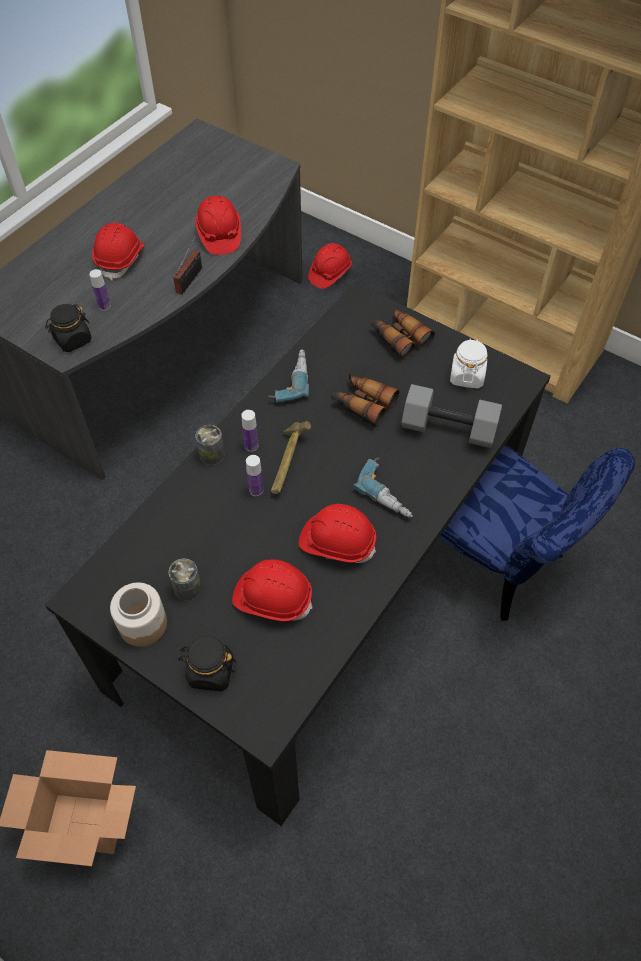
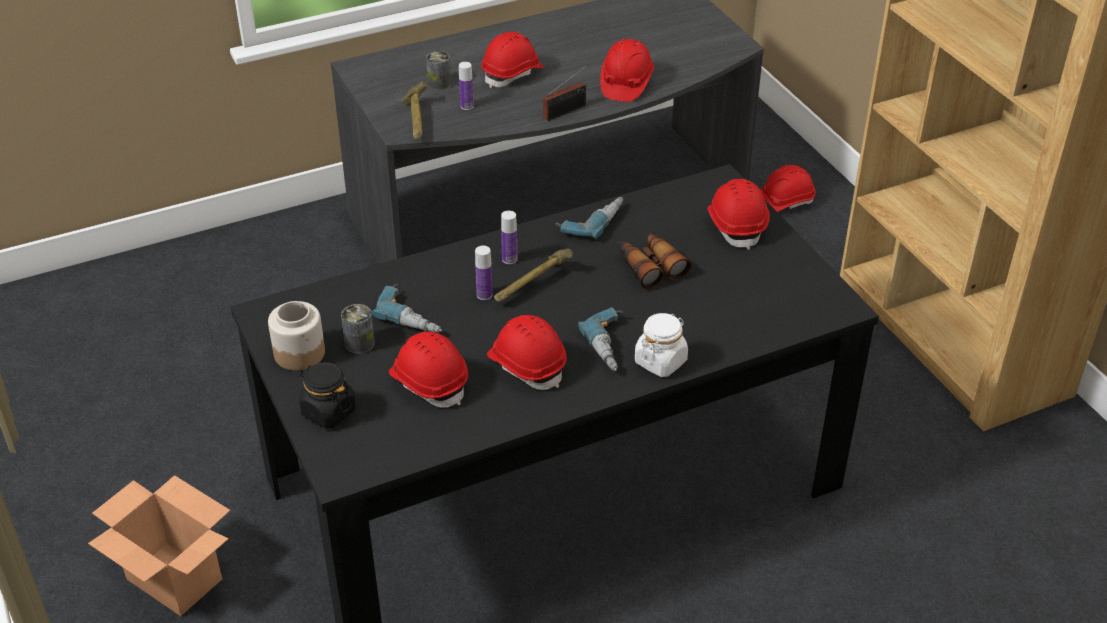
camera: 30 degrees right, 15 degrees down
(72, 340) = (416, 123): black jar -> hammer
(212, 455) = (466, 252): can -> can (439, 84)
(213, 538) = (413, 316): none -> power drill
(399, 337) = (736, 225): binoculars -> red hard hat
(447, 429) = (720, 319): grey dumbbell -> none
(467, 376) = (781, 282): white jar -> white jar (660, 361)
(499, 564) = (771, 552): blue chair -> none

